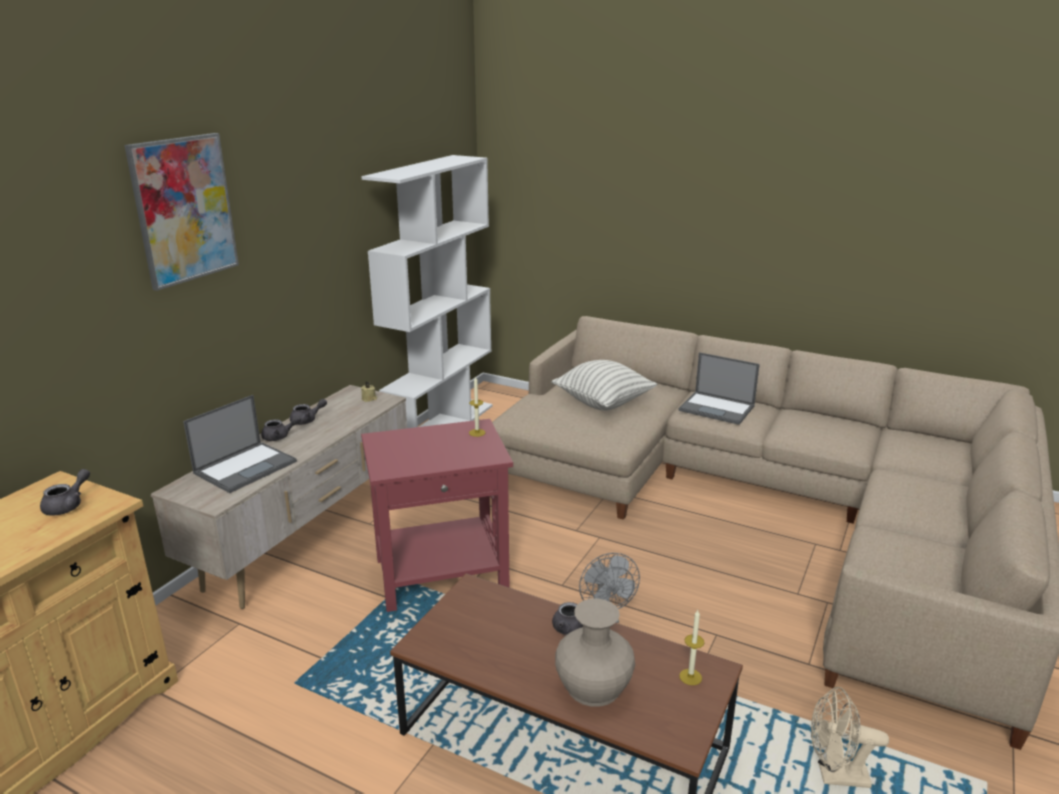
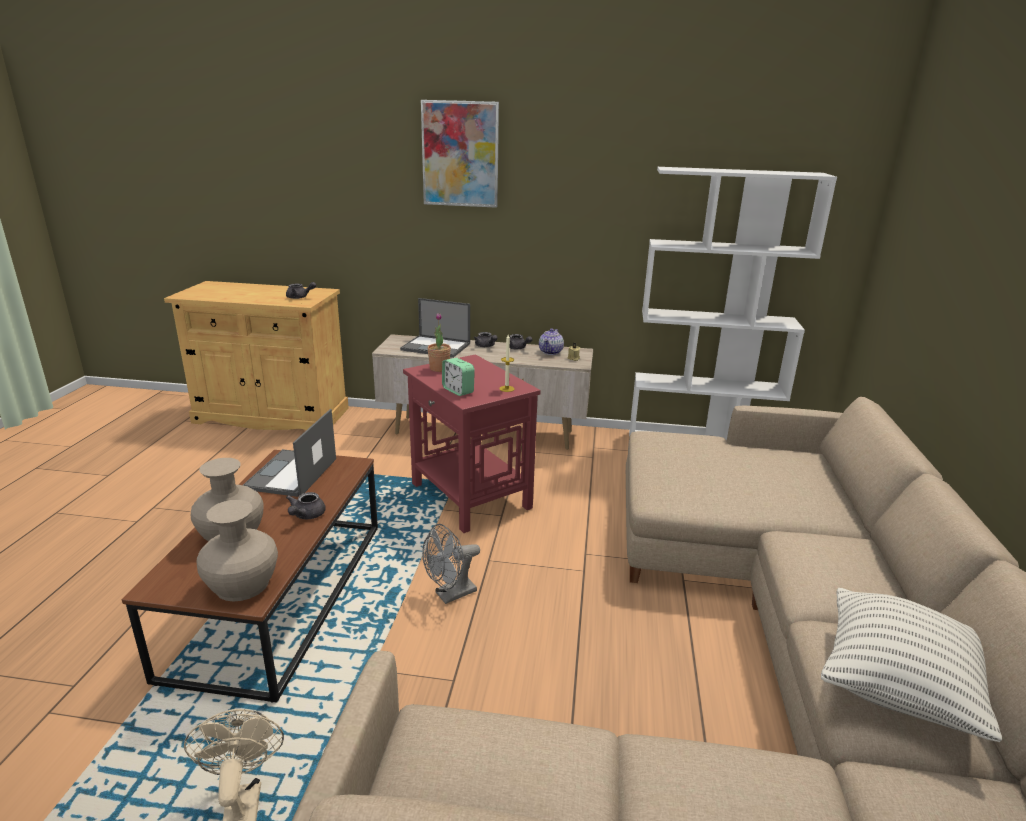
camera: 70 degrees right, 0 degrees up
(338, 405) = (551, 352): none -> teapot
(390, 459) = (439, 368): none -> potted plant
(464, 457) = (458, 390): none -> alarm clock
(603, 403) = (741, 475): pillow -> pillow (896, 686)
(690, 677) = (242, 584): candle -> beige vase
(717, 408) = (830, 560): laptop -> laptop (291, 474)

